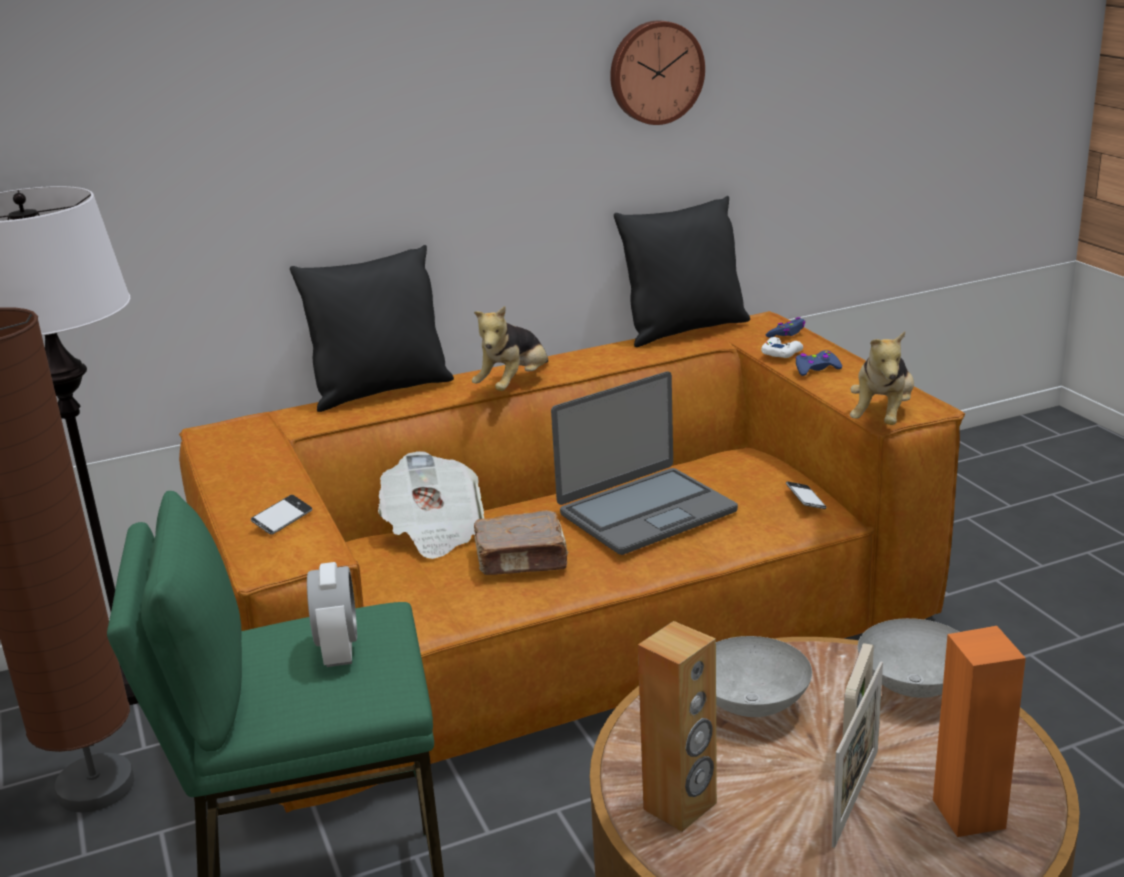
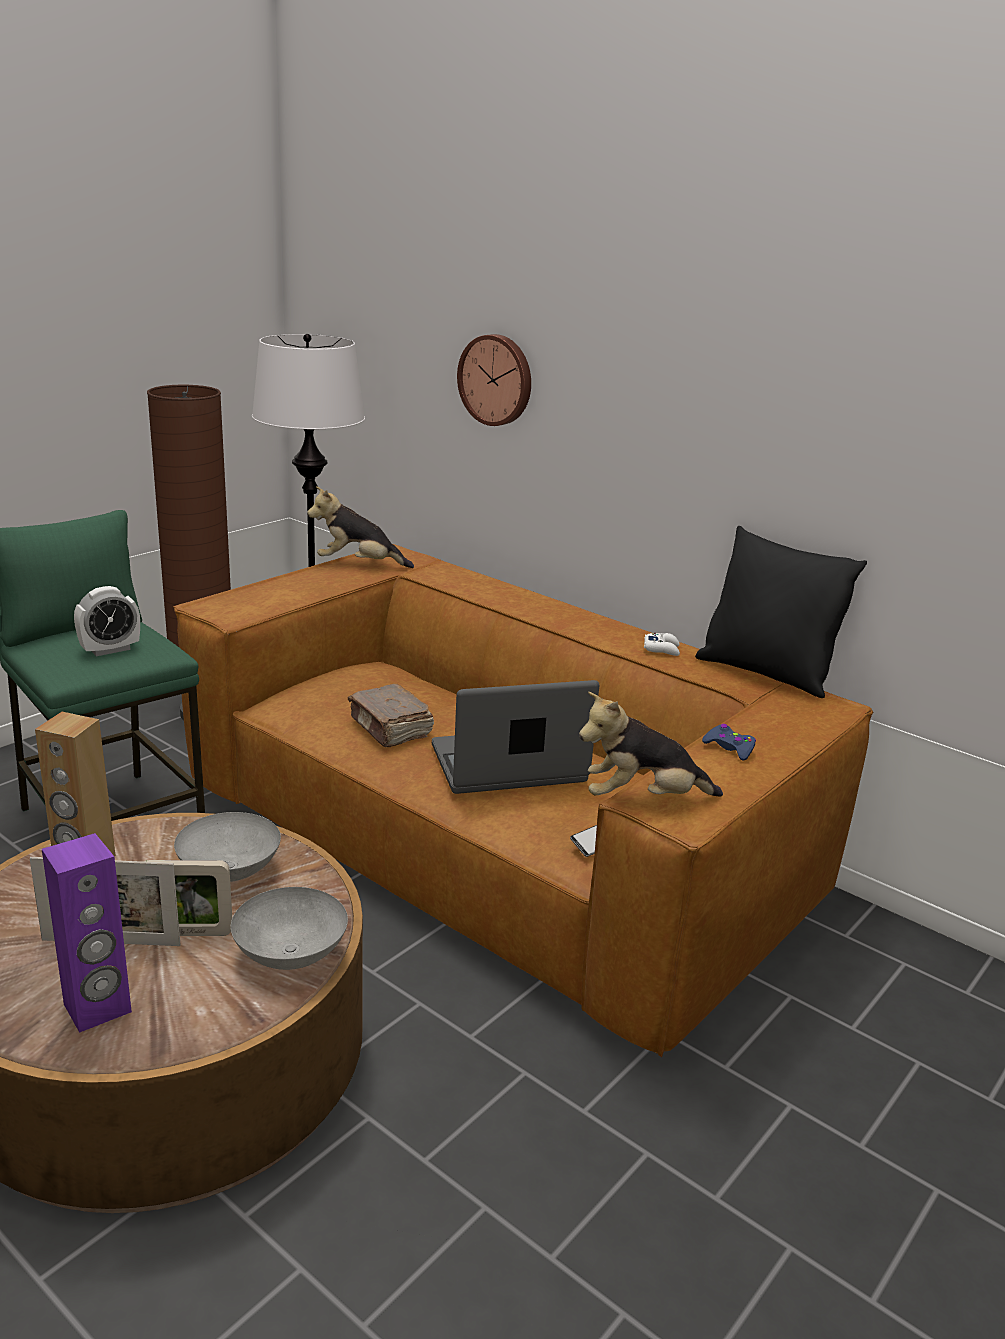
camera: 60 degrees right, 0 degrees up
(282, 519) = (272, 596): phone -> none
(381, 391) = (506, 584): black pillow -> none
(434, 531) = (413, 686): newspaper -> none
(514, 385) = (561, 625): plush toy -> plush toy (358, 565)
(645, 512) = (509, 765): laptop -> laptop turned 135 degrees clockwise
(655, 72) = (810, 397): wall clock -> wall clock (497, 380)
(781, 353) = (753, 725): white game controller -> white game controller (662, 649)
(786, 333) = (812, 722): blue game controller -> none
(969, 813) = (98, 1008): orange speaker -> purple speaker

